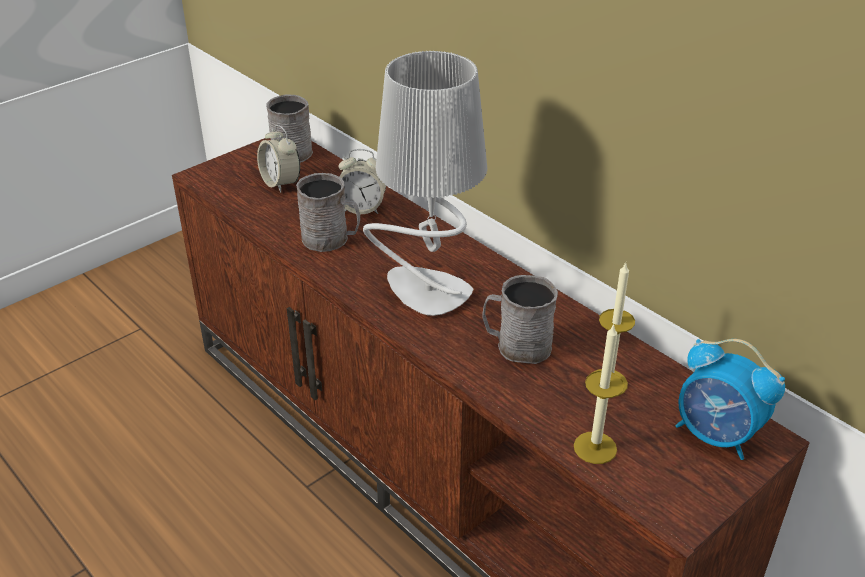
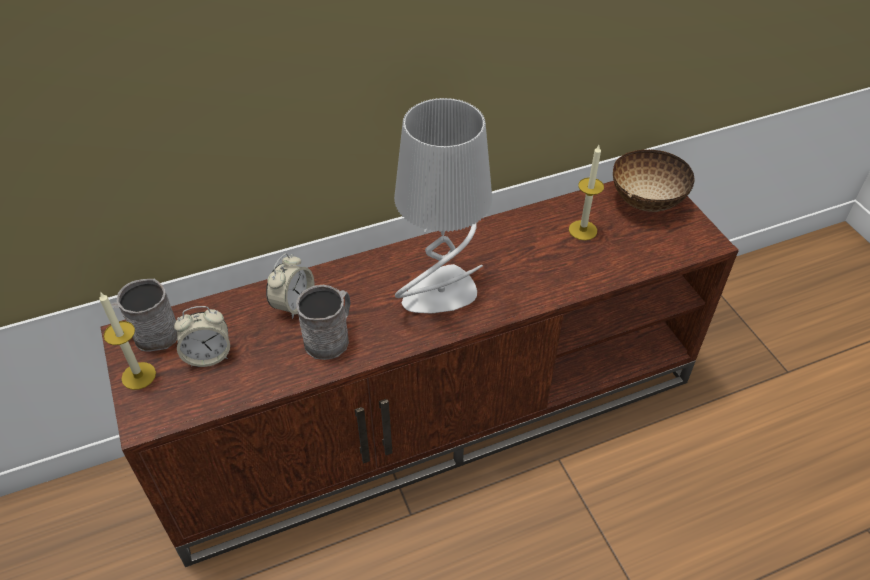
camera: 70 degrees left, 10 degrees up
(516, 345) = (527, 262): grey mug -> none
(595, 447) = (642, 257): candle -> candle (138, 376)
(716, 435) = (646, 200): alarm clock -> bowl

